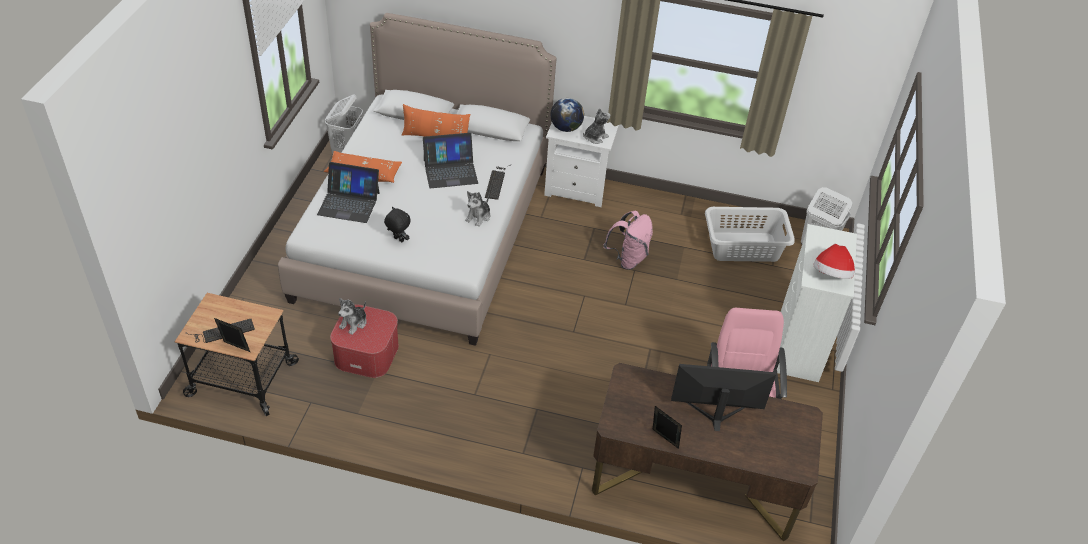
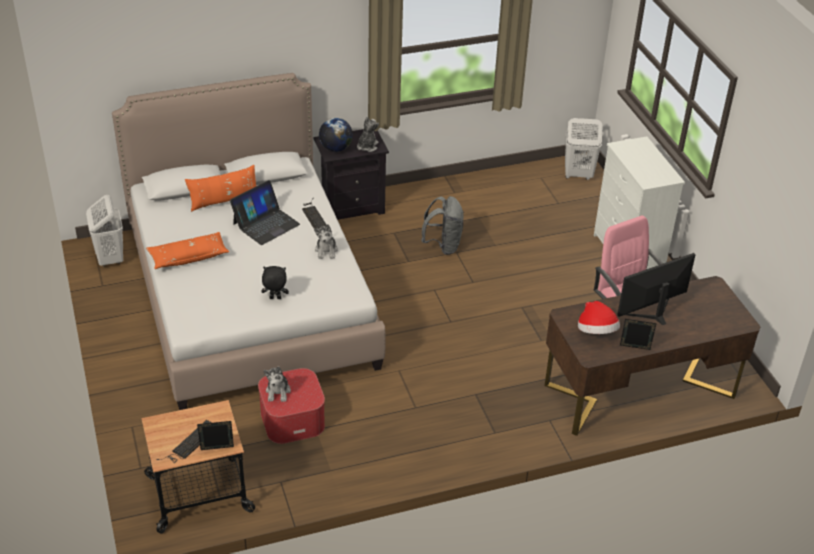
camera: 30 degrees left, 5 degrees down
(349, 203) = (201, 287): laptop -> none
(577, 189) = (351, 206): white nightstand -> black nightstand
(628, 259) = (443, 245): pink backpack -> grey backpack
(743, 246) = (524, 198): grey laundry basket -> none
(831, 275) = (656, 173): hat -> hat (596, 332)

